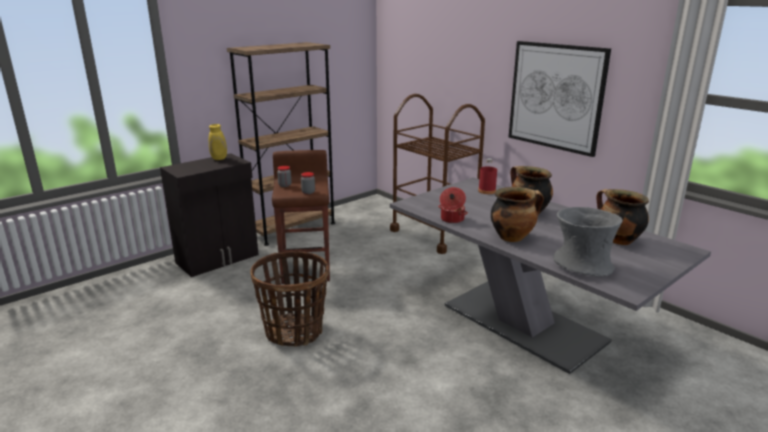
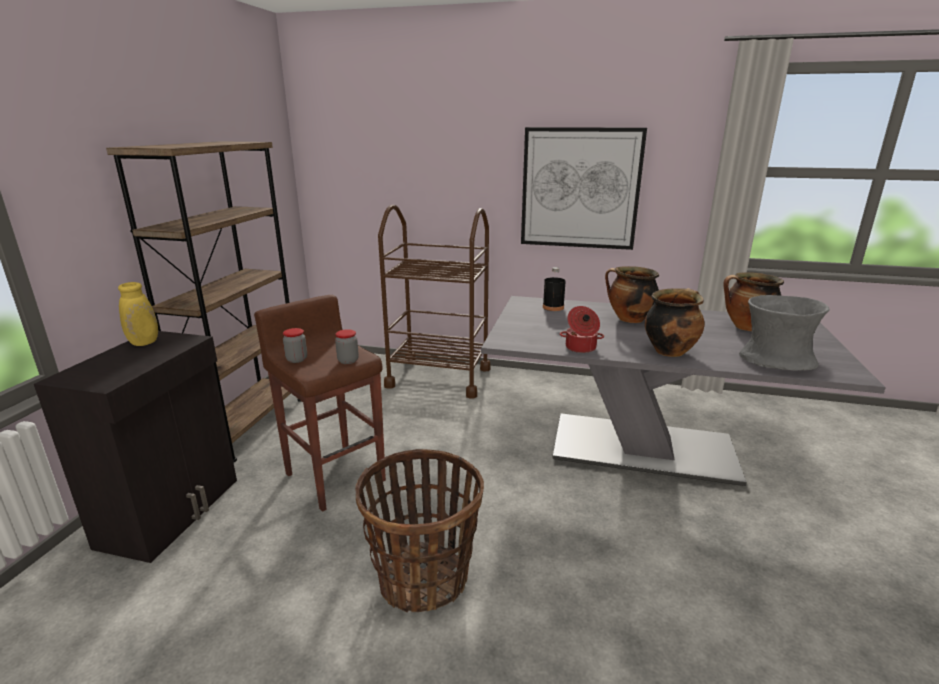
camera: 35 degrees left, 0 degrees up
(487, 191) = (553, 307): red bottle -> black bottle

